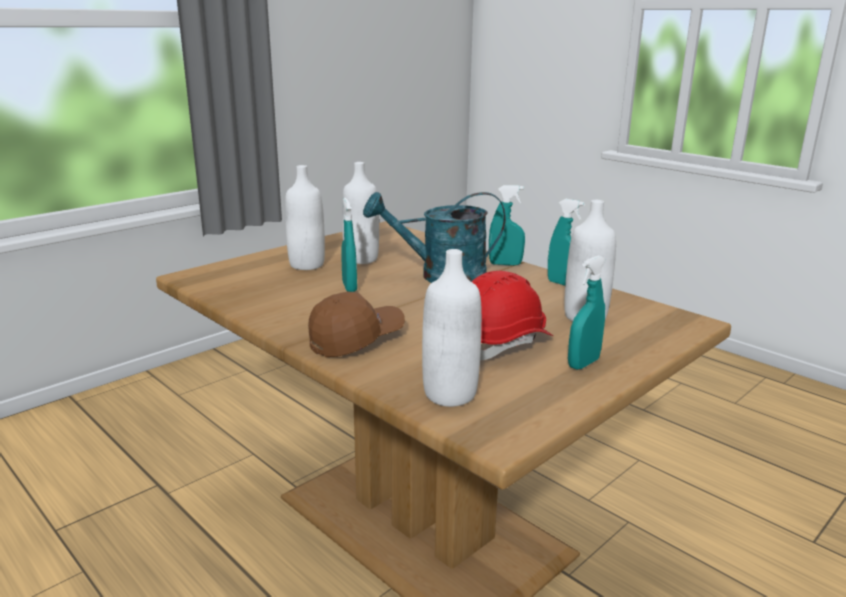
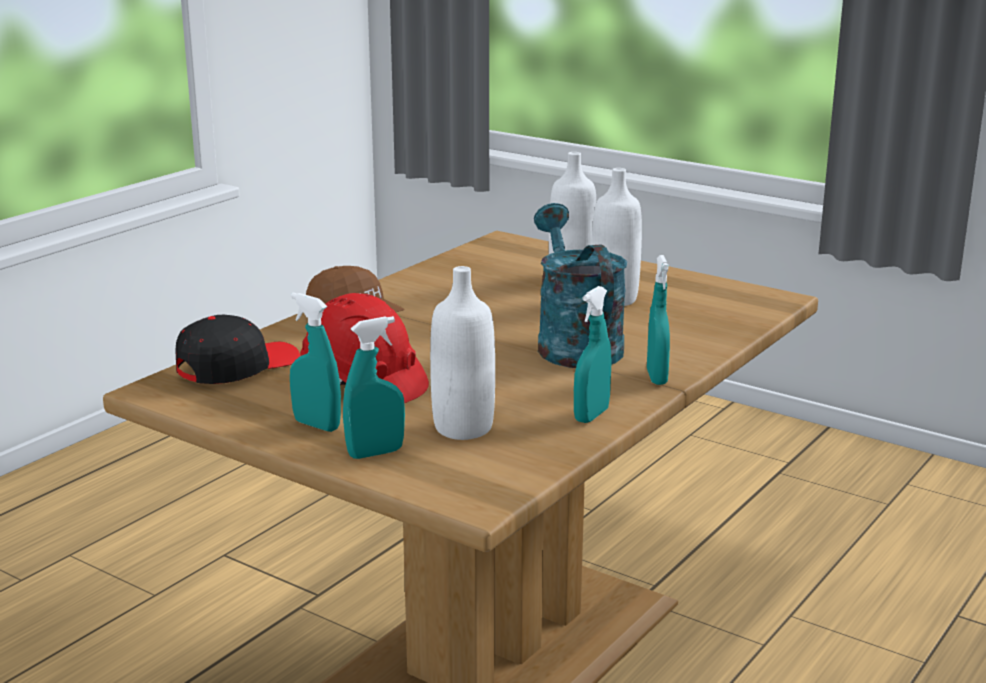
camera: 80 degrees right, 0 degrees up
(349, 287) = (507, 304): turquoise spray bottle -> turquoise spray bottle (375, 453)
(450, 394) = (237, 367): white bottle -> black cap

